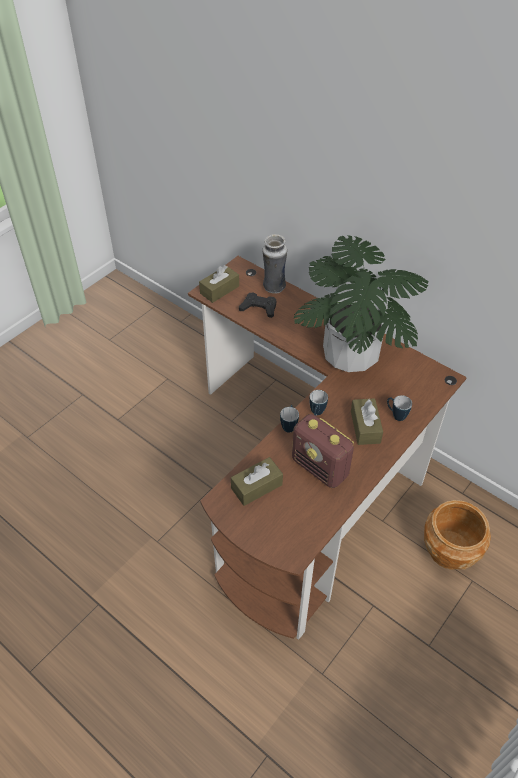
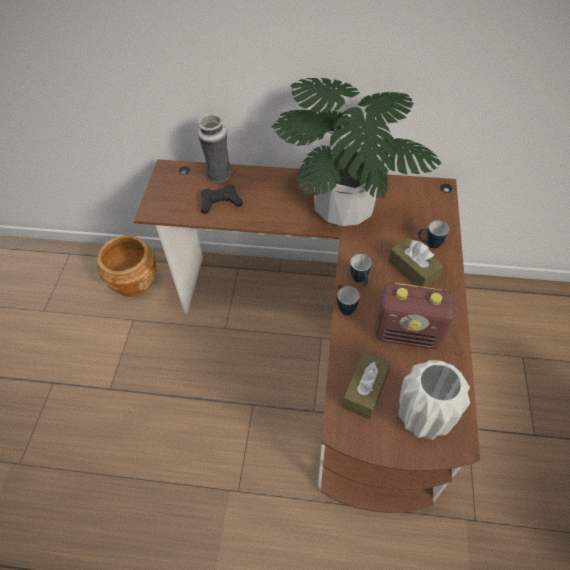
camera: 30 degrees left, 5 degrees up
(219, 290) = (165, 202): brown tissue box -> none
(280, 526) = (422, 419): none -> white vase
(449, 550) = (487, 341): brown planter -> brown planter (134, 282)

